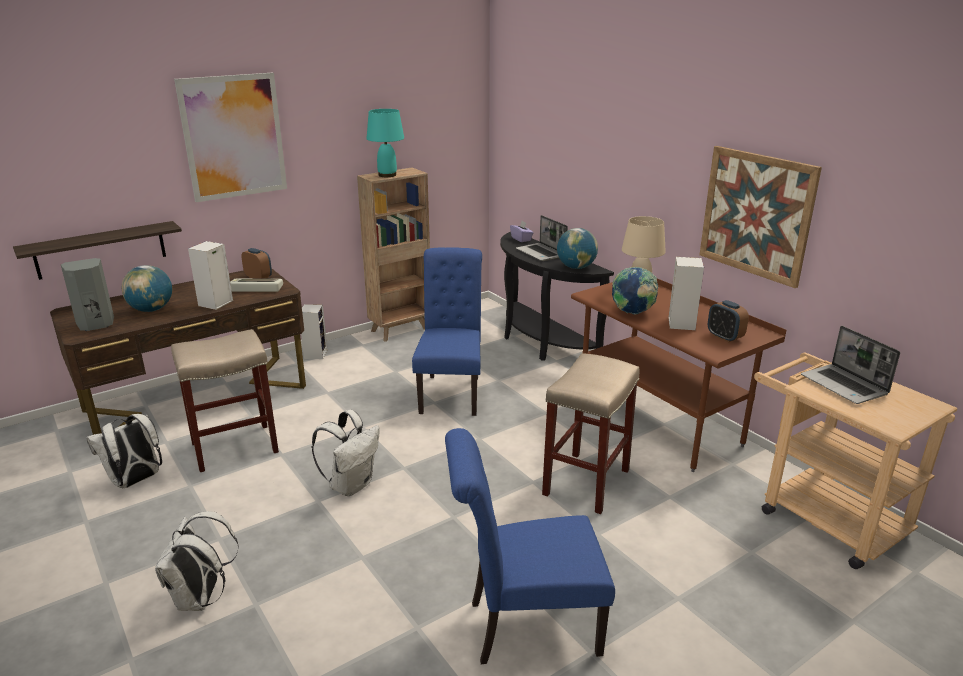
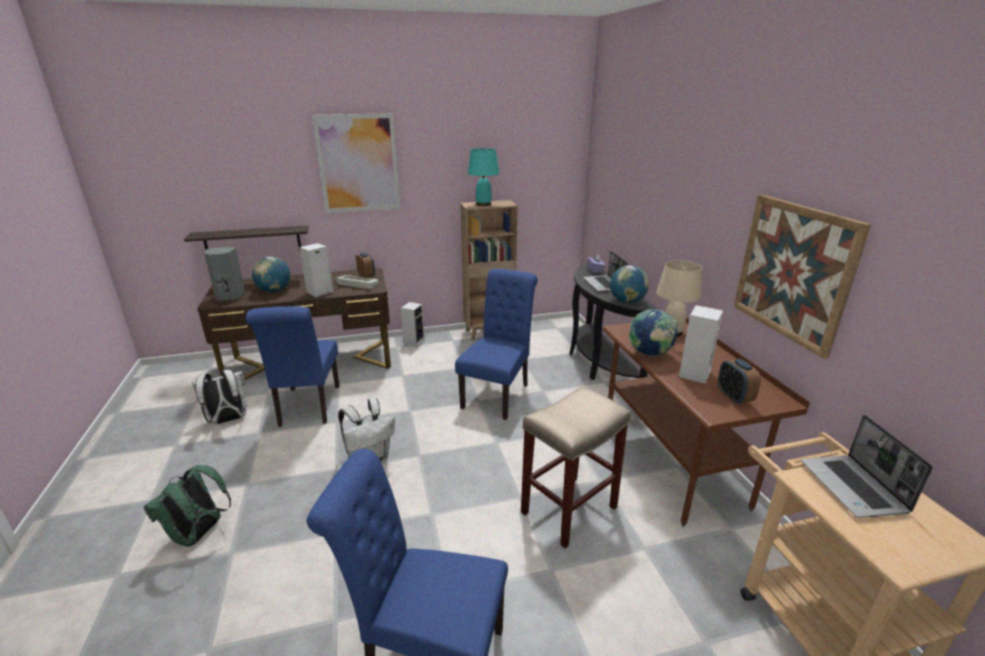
camera: 20 degrees right, 0 degrees up
(201, 598) = (199, 534): white backpack -> green backpack
(233, 448) = (308, 408): beige stool -> blue chair

